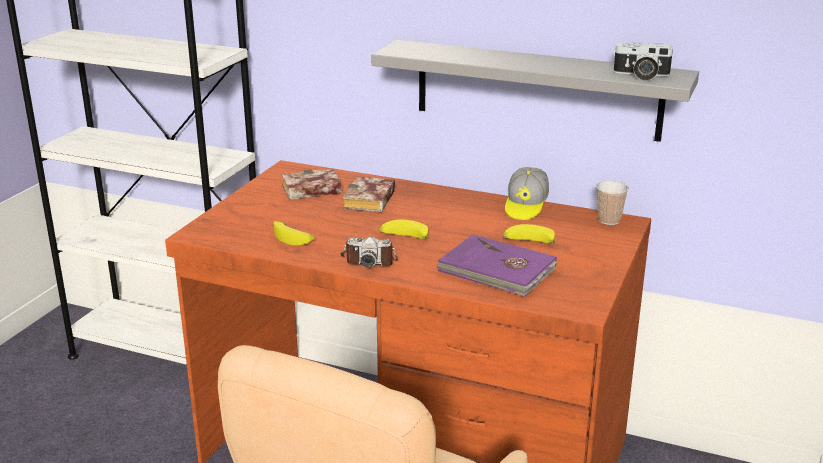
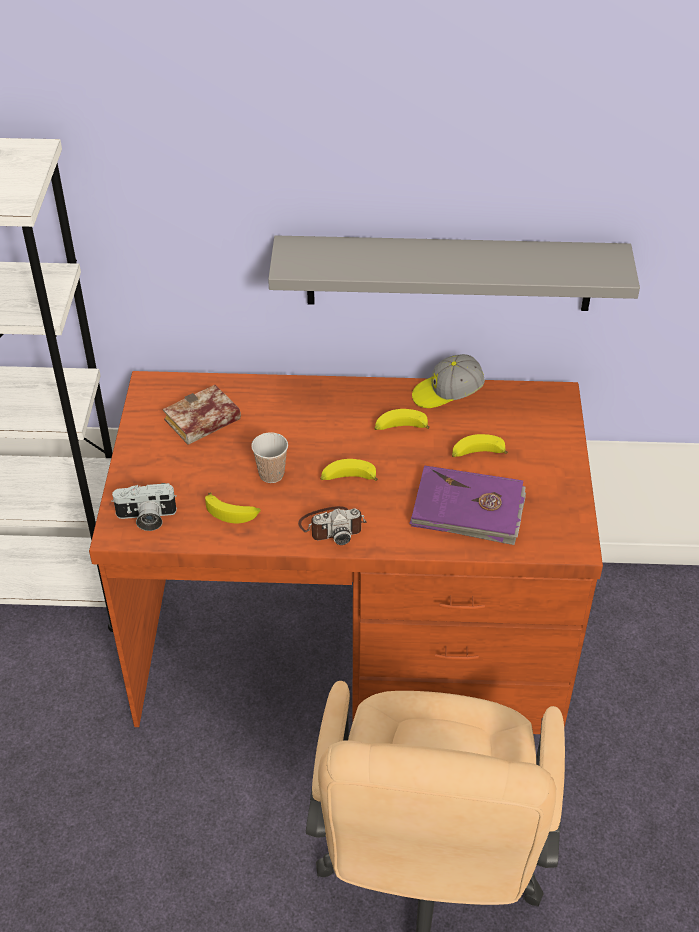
camera: 20 degrees left, 20 degrees up
(370, 201) = (279, 425): book -> none
(470, 218) = (400, 428): none -> banana
(525, 206) = (447, 393): cap -> cap turned 75 degrees clockwise
(609, 220) = (540, 397): cup -> cup (271, 474)
(641, 75) = (580, 268): camera -> camera (146, 518)

